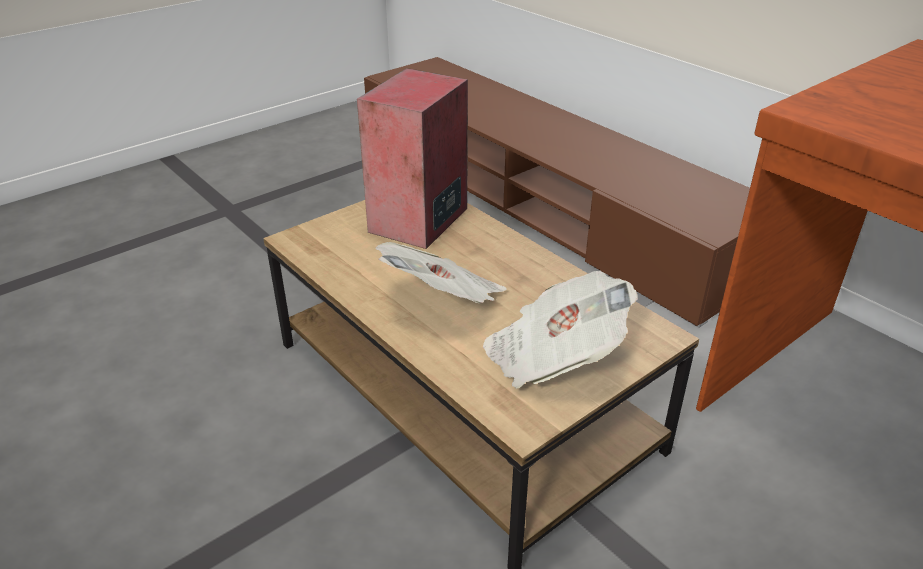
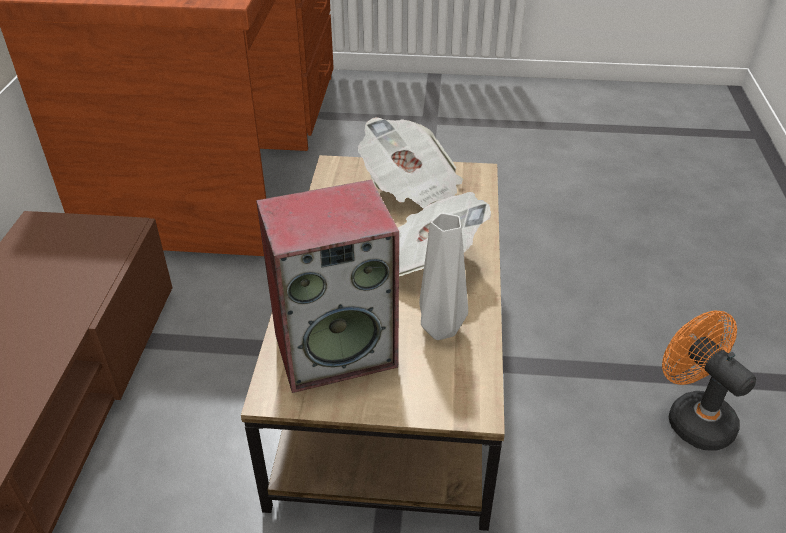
camera: 135 degrees left, 5 degrees up
(154, 528) = (692, 416): none -> orange fan
(367, 265) = (441, 327): none -> grey vase

